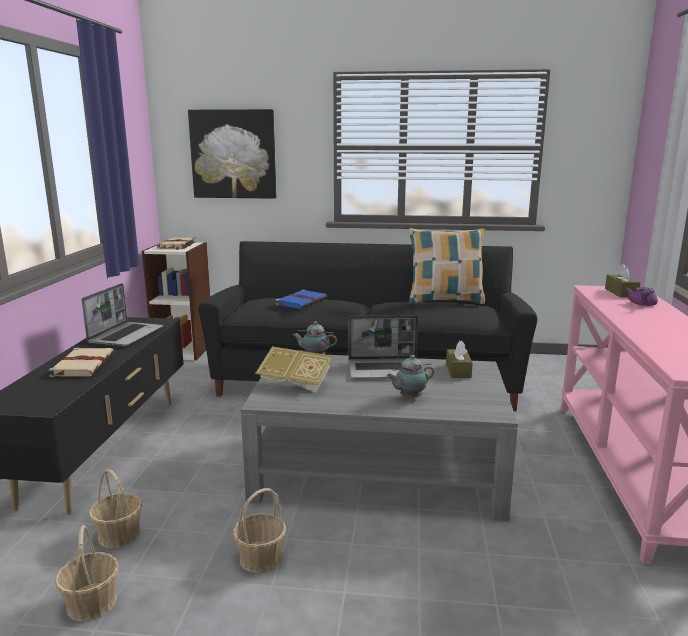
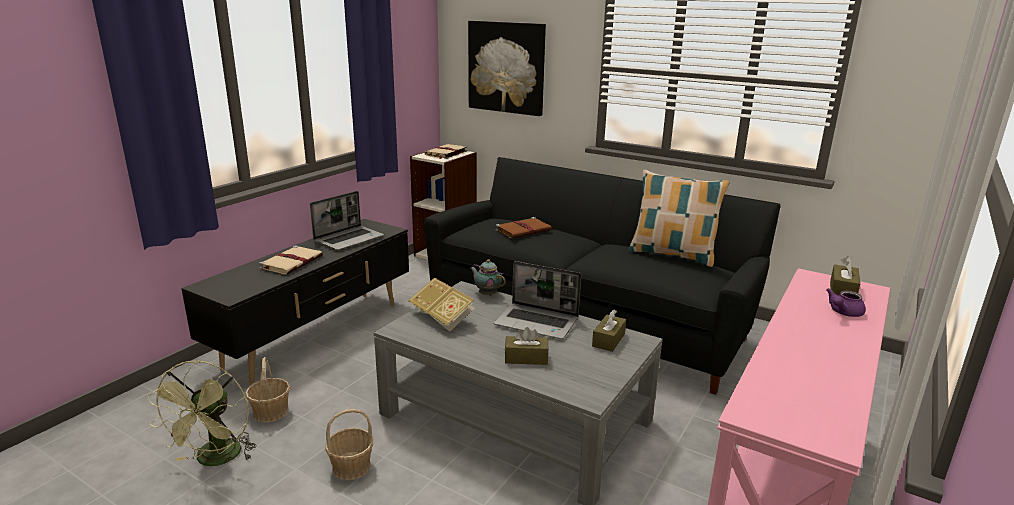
camera: 25 degrees right, 5 degrees up
(92, 602) = (215, 460): basket -> green fan
(302, 301) = (524, 230): blue book -> brown book
(409, 397) = (526, 358): teapot -> brown tissue box

